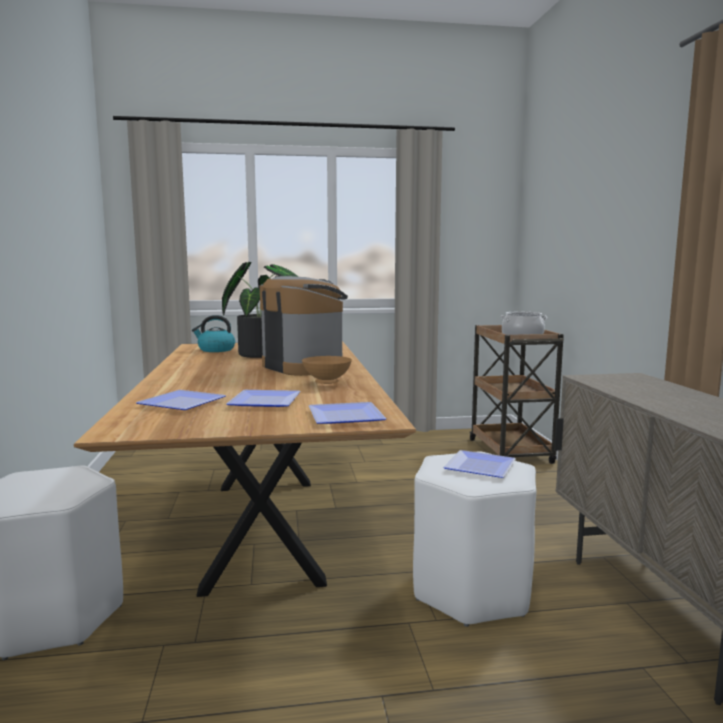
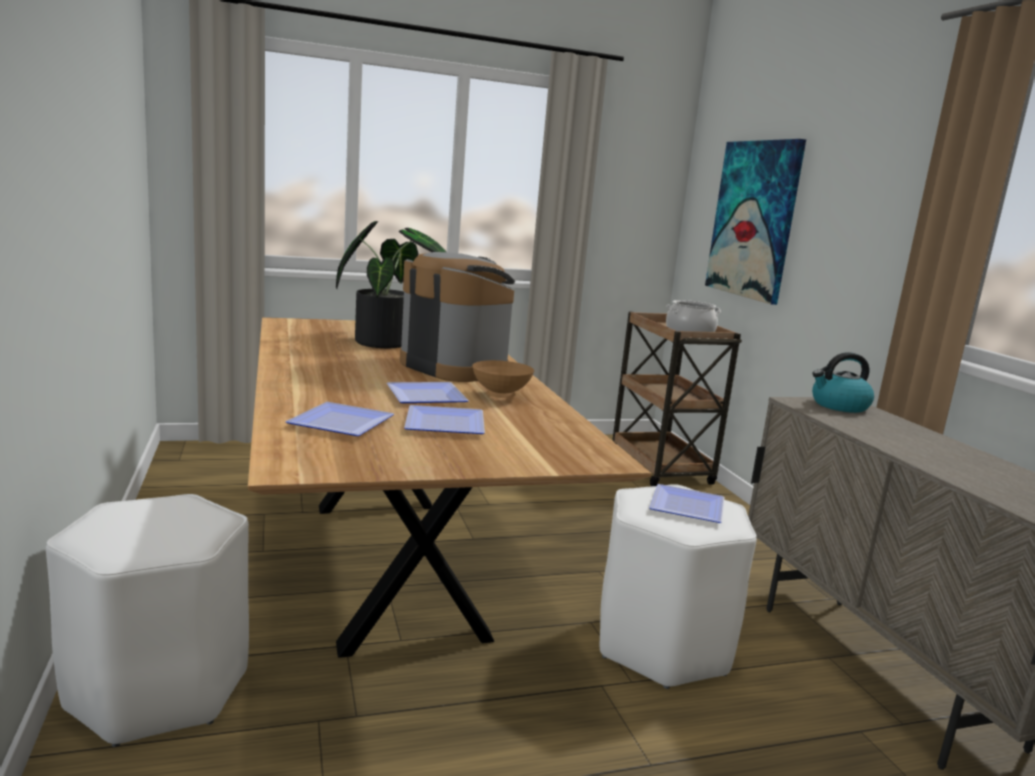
camera: 10 degrees left, 5 degrees up
(215, 350) = (317, 331): kettle -> kettle (839, 406)
(343, 416) = (555, 451): plate -> plate (423, 396)
(567, 240) = (753, 219): none -> picture

